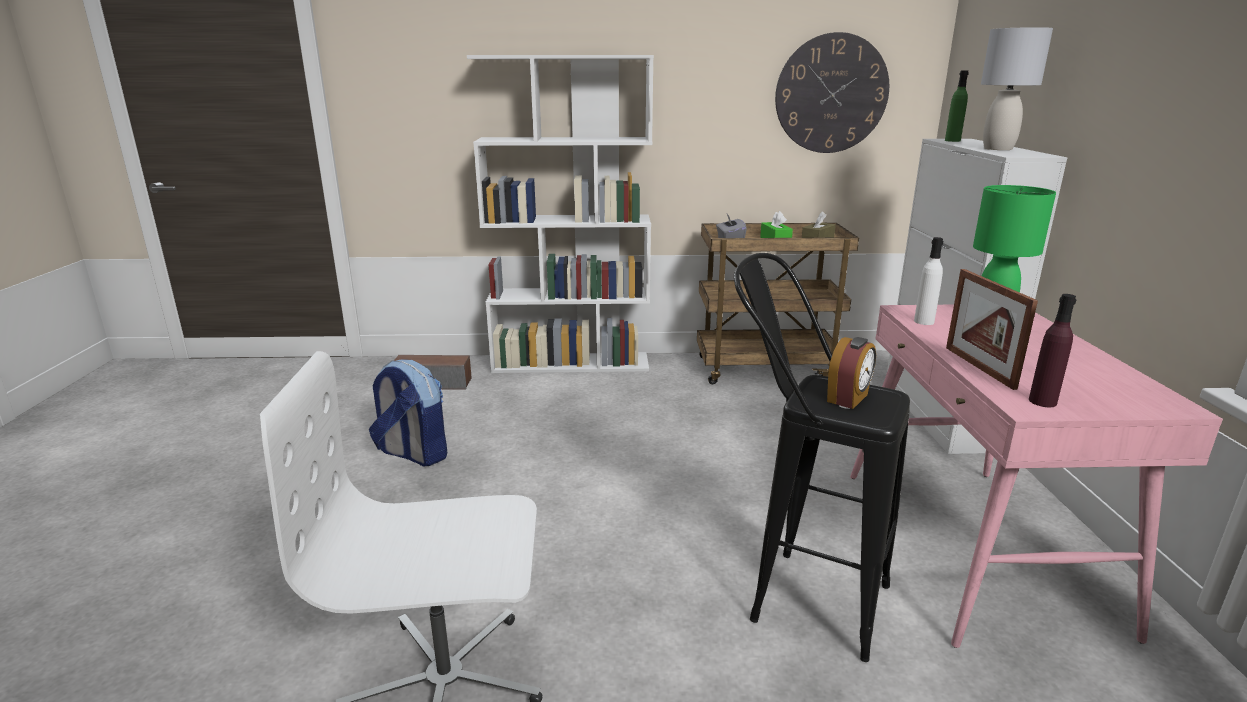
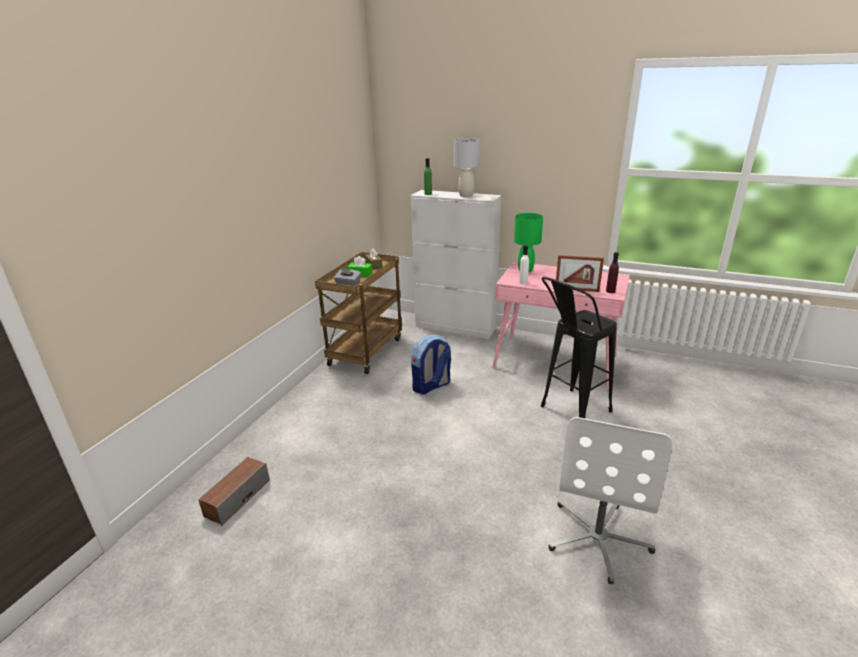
camera: 65 degrees left, 5 degrees up
(413, 454) = (354, 524): backpack -> backpack (431, 386)
(572, 363) = (279, 418): white bookcase -> none
(831, 94) = (342, 177): wall clock -> none
(848, 398) = (585, 321): alarm clock -> none

